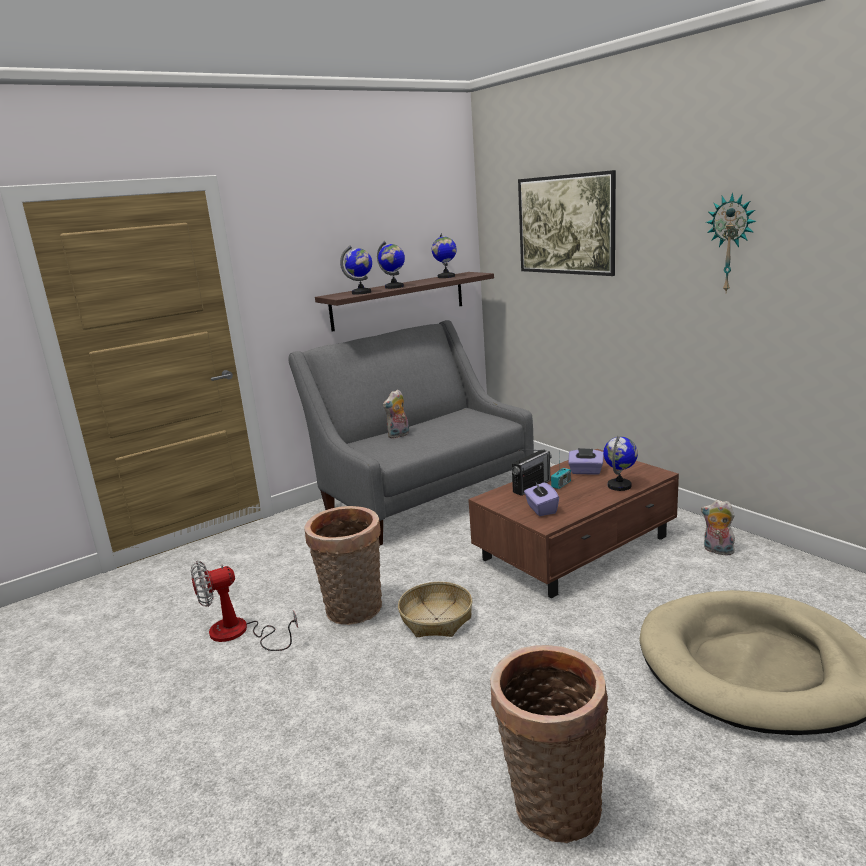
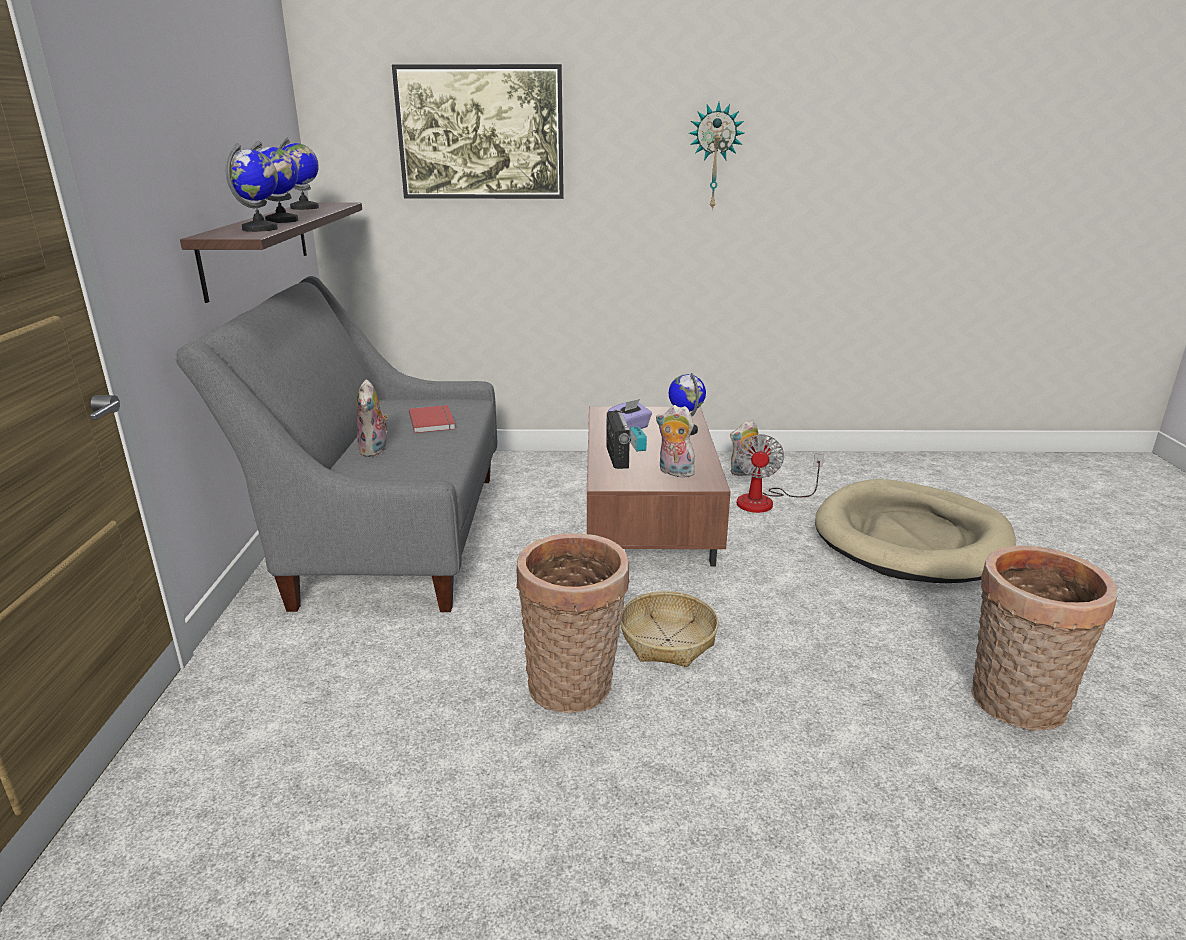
camera: 55 degrees left, 5 degrees up
(239, 633) = (490, 808): fan -> fan (765, 501)
(458, 428) = (433, 421): none -> red book
(541, 509) = (674, 472): purple tissue box -> plush toy

